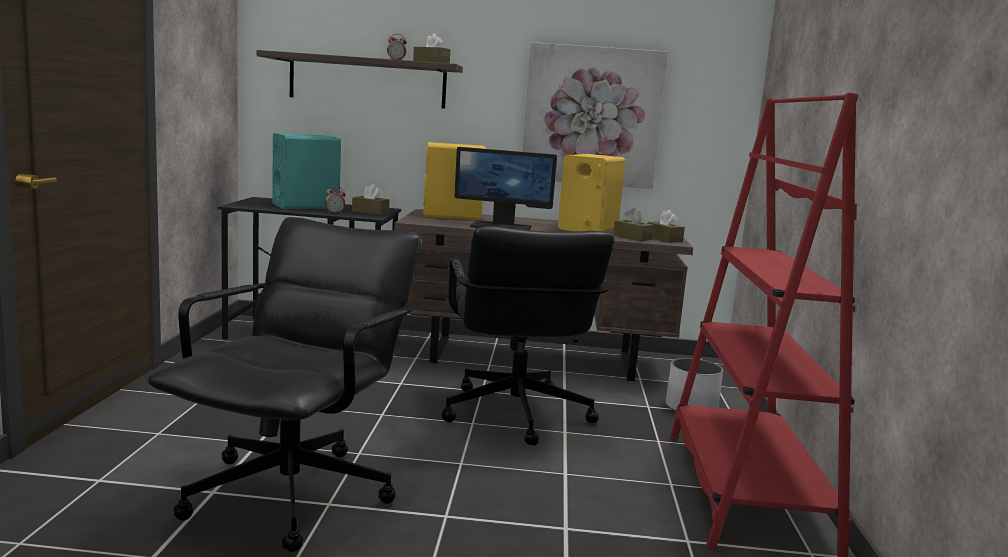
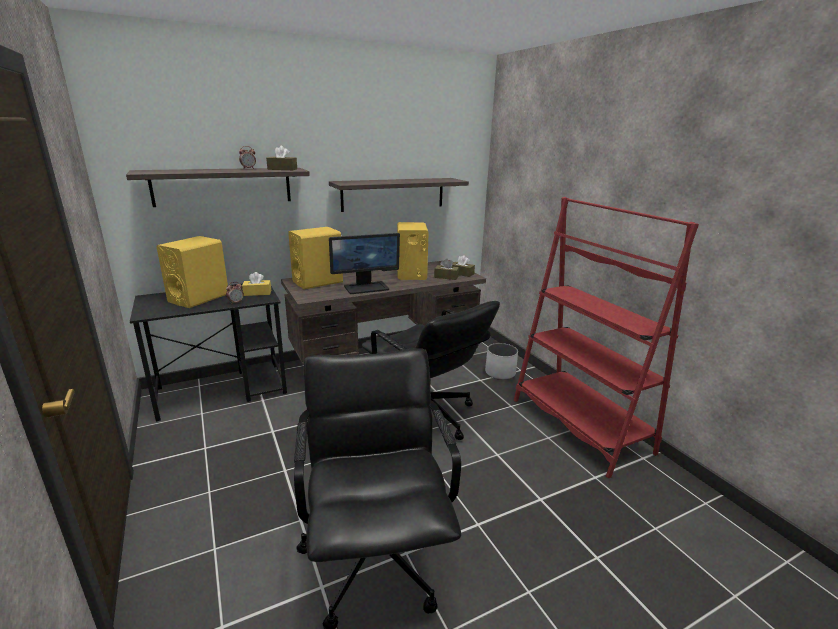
camera: 30 degrees left, 10 degrees up
(306, 206) = (199, 298): turquoise speaker -> yellow speaker
(370, 212) = (257, 293): brown tissue box -> yellow tissue box
(592, 116) = (393, 194): picture -> shelf

